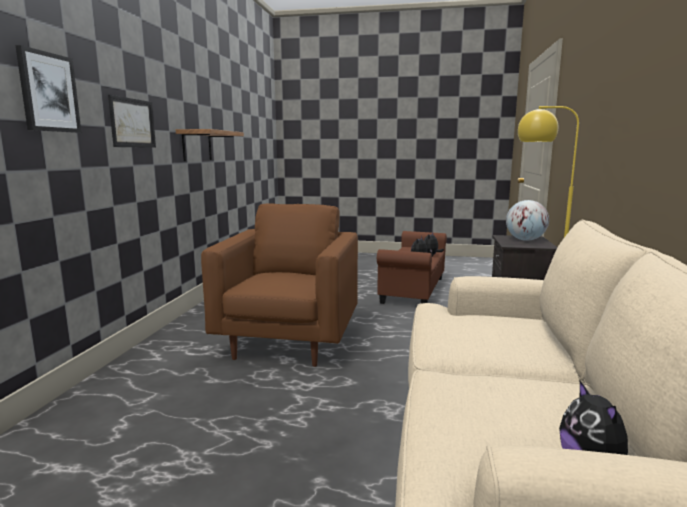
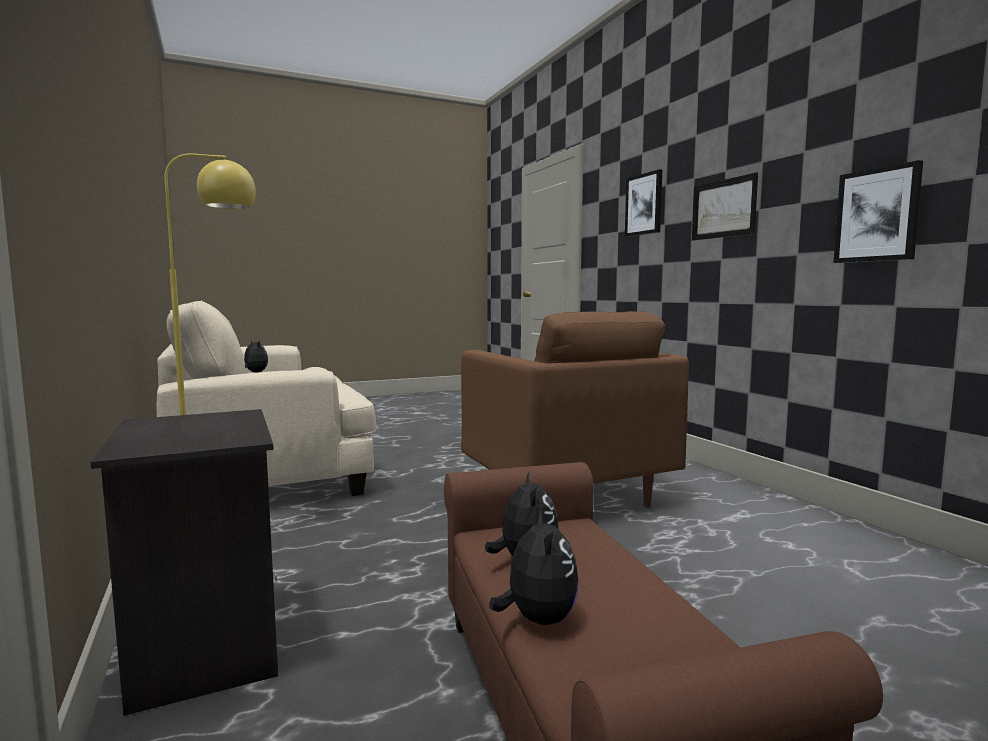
camera: 145 degrees right, 5 degrees down
(197, 145) = (877, 215): shelf -> picture
(525, 240) = (182, 433): globe -> none

